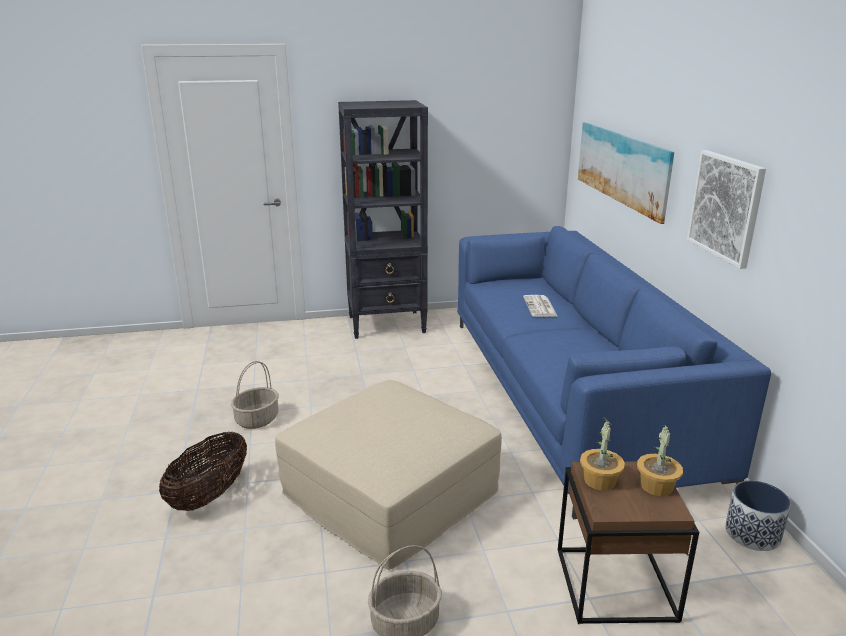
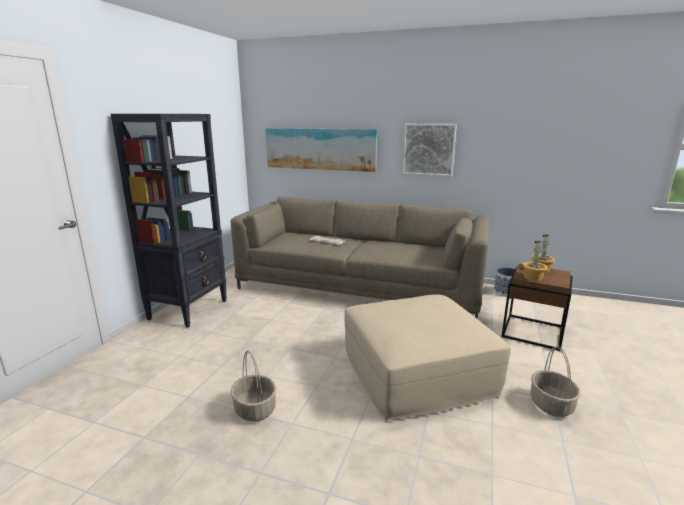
camera: 60 degrees left, 5 degrees down
(209, 495) = (355, 468): basket -> none
(569, 394) = (359, 287): blue sofa -> beige sofa

